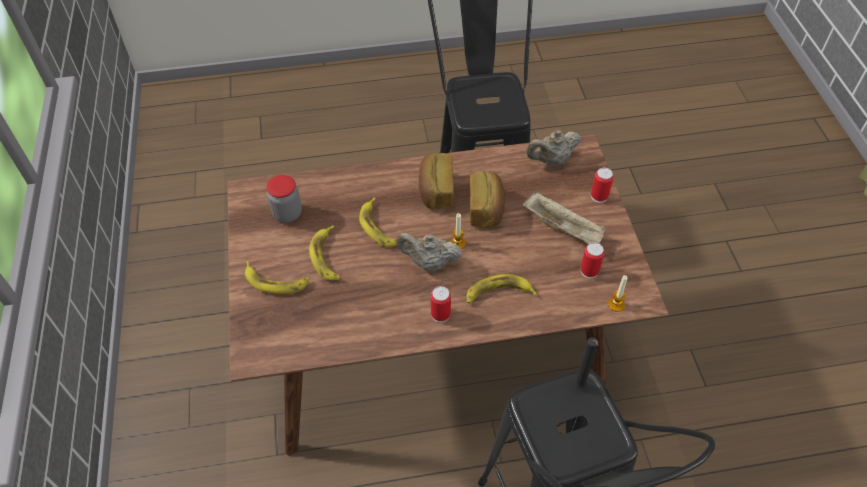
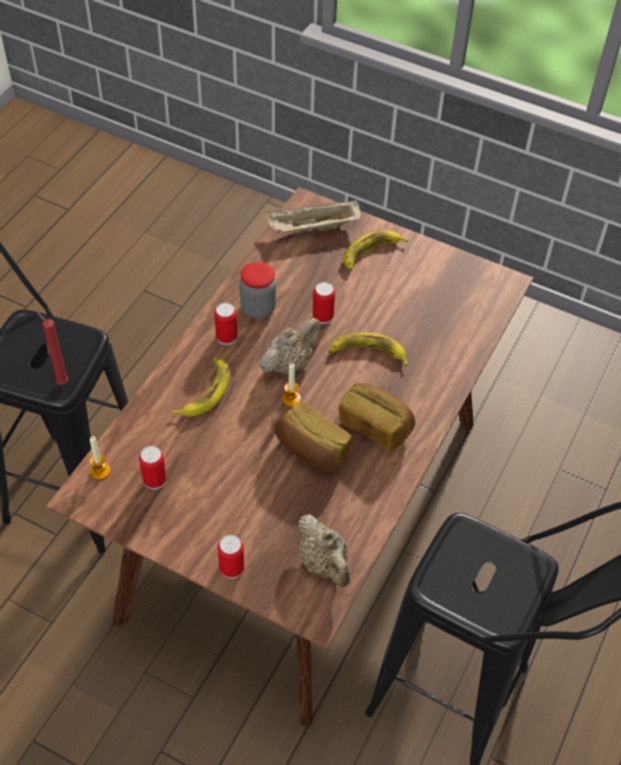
camera: 125 degrees right, 0 degrees up
(287, 214) = (447, 297): jar -> jar (258, 308)
(327, 257) = (366, 297): banana -> none
(368, 271) = (323, 316): none -> can
(551, 160) = (324, 564): beige teapot -> beige teapot turned 135 degrees clockwise
(563, 228) = (223, 499): beige tray -> beige tray (313, 228)
(580, 387) = (61, 382): black candle -> red candle

